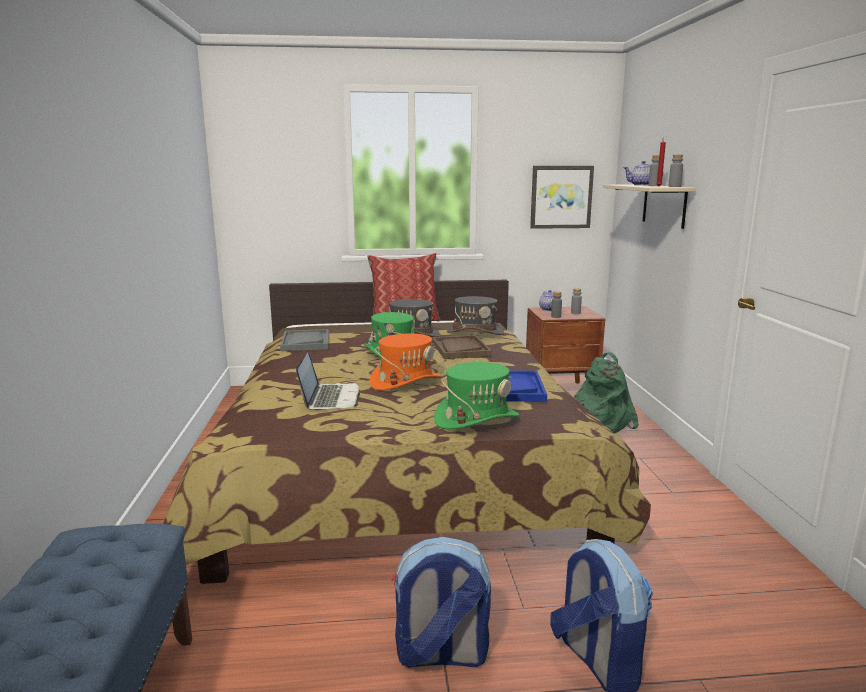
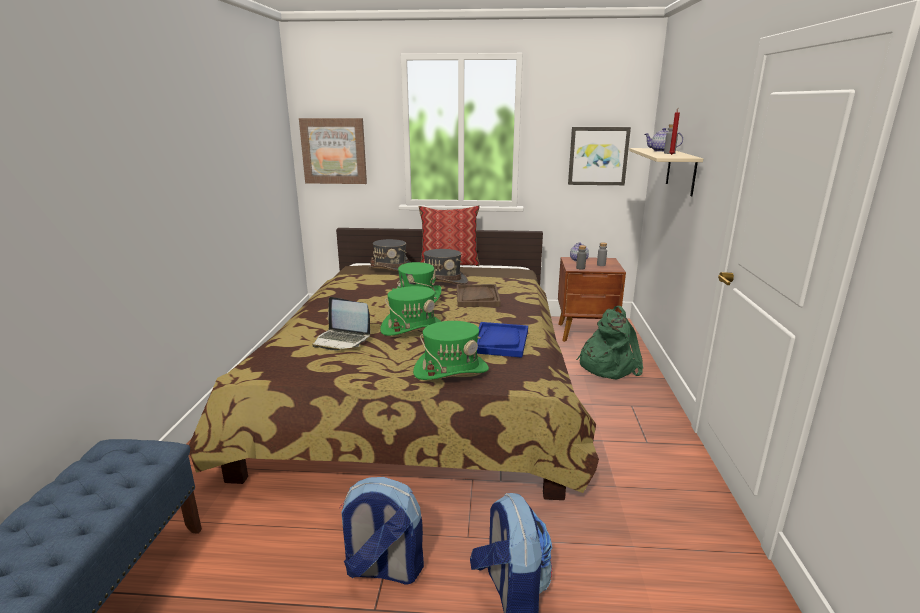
camera: 10 degrees right, 5 degrees up
(263, 195) = (334, 151): none -> picture
(305, 342) = (352, 282): grey tray -> none
(330, 398) = (342, 340): laptop -> laptop turned 105 degrees clockwise
(406, 381) = (412, 328): orange hat -> green hat
(475, 332) = (500, 280): grey hat -> grey hat (390, 269)
(674, 186) = (685, 156): grey bottle -> none

